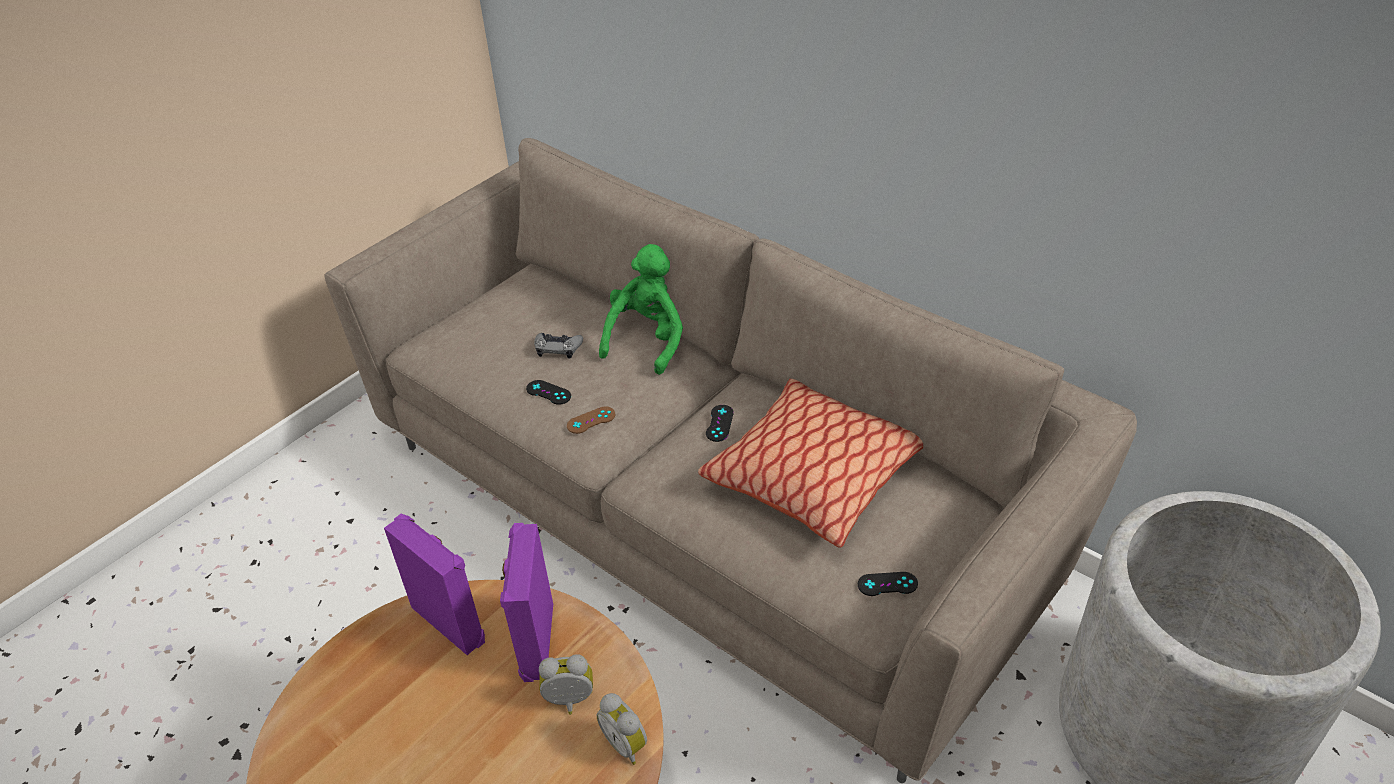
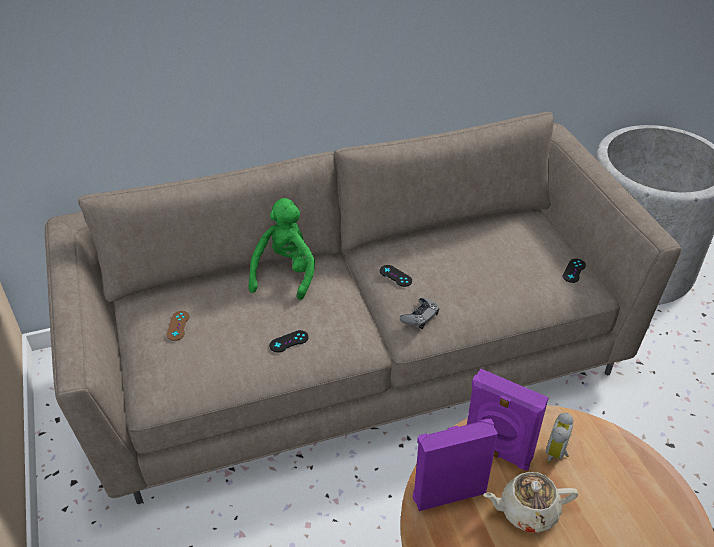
camera: 60 degrees left, 0 degrees up
(464, 704) = (527, 511): none -> beige teapot
(558, 348) = (246, 318): grey game controller -> grey game controller (420, 316)
(591, 420) = (337, 332): brown game controller -> brown game controller (178, 326)
(627, 743) = (604, 437): alarm clock -> none
(648, 339) = (283, 272): green plush toy -> green plush toy turned 45 degrees clockwise
(813, 475) = (473, 259): pillow -> none

